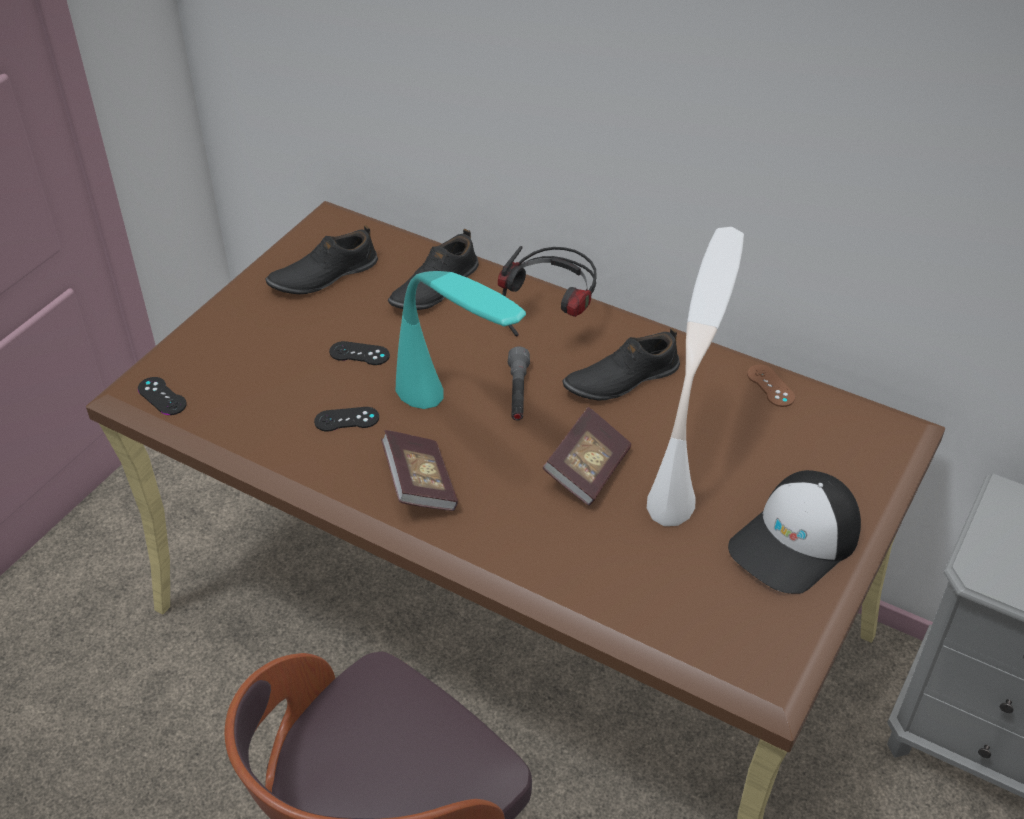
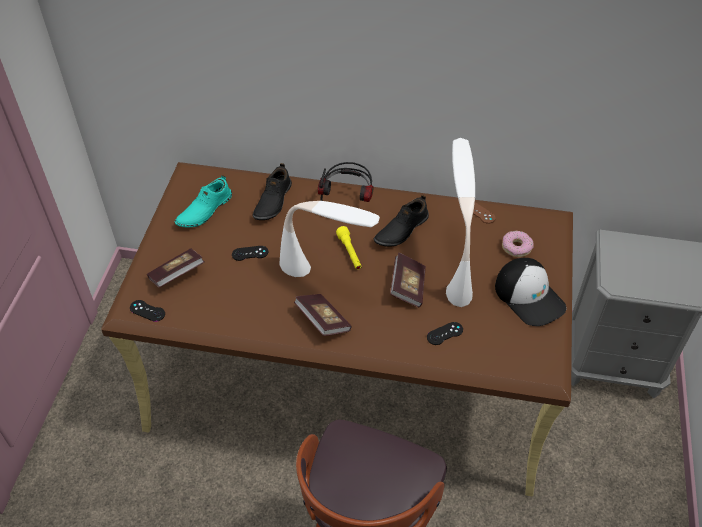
camera: 20 degrees left, 5 degrees up
(233, 357) = (177, 275): none -> book
(323, 275) = (204, 210): black shoe -> turquoise shoe
(347, 419) = (263, 295): black game controller -> black game controller (445, 333)
(458, 427) = (327, 282): turquoise table lamp -> white table lamp
(518, 393) = (350, 253): grey flashlight -> yellow flashlight
(796, 542) = (529, 296): cap -> cap turned 60 degrees counterclockwise
(810, 456) = (516, 247): none -> donut

